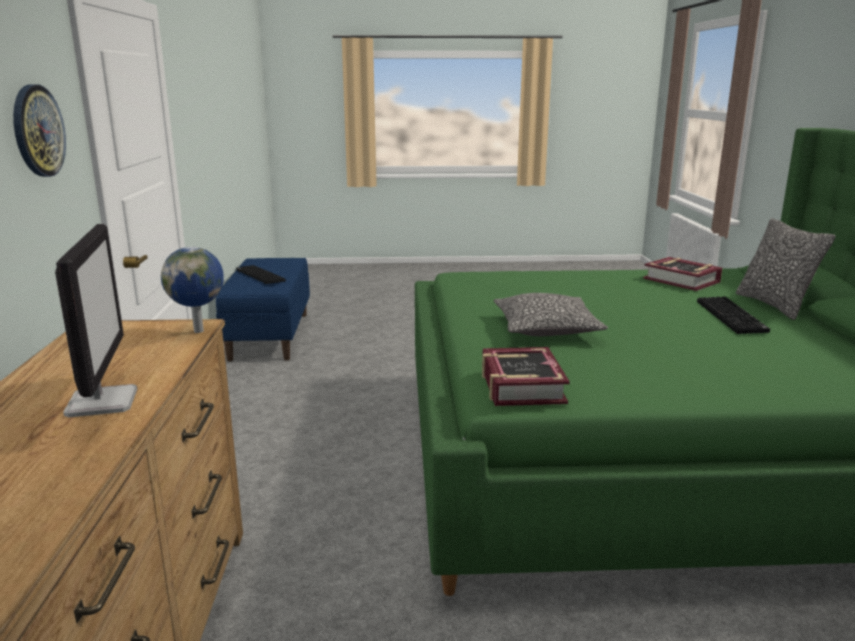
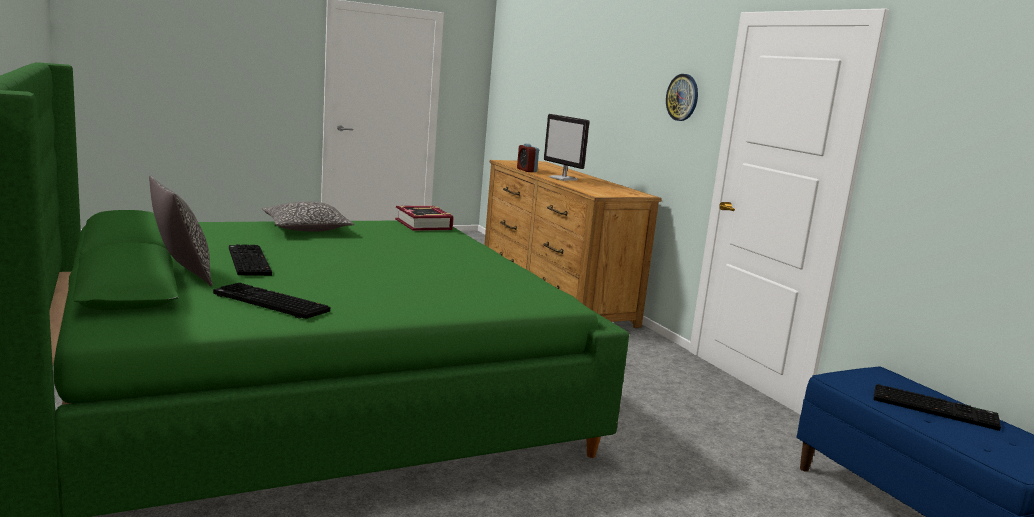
camera: 155 degrees right, 5 degrees down
(86, 475) = (526, 170): none -> alarm clock
(200, 331) = (590, 193): globe -> none
(546, 329) = (423, 250): pillow -> pillow (306, 229)
(681, 280) = (268, 303): book -> keyboard

